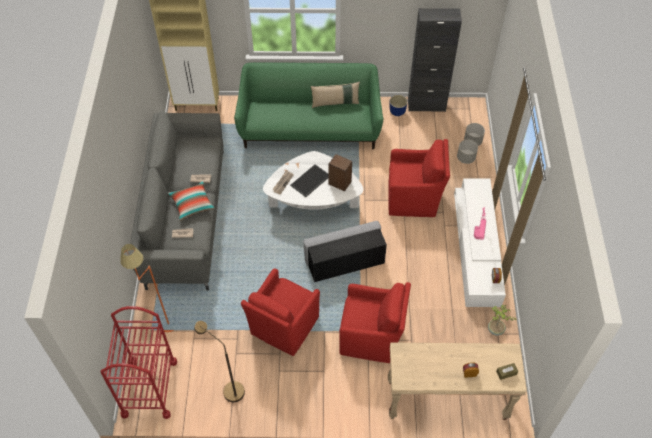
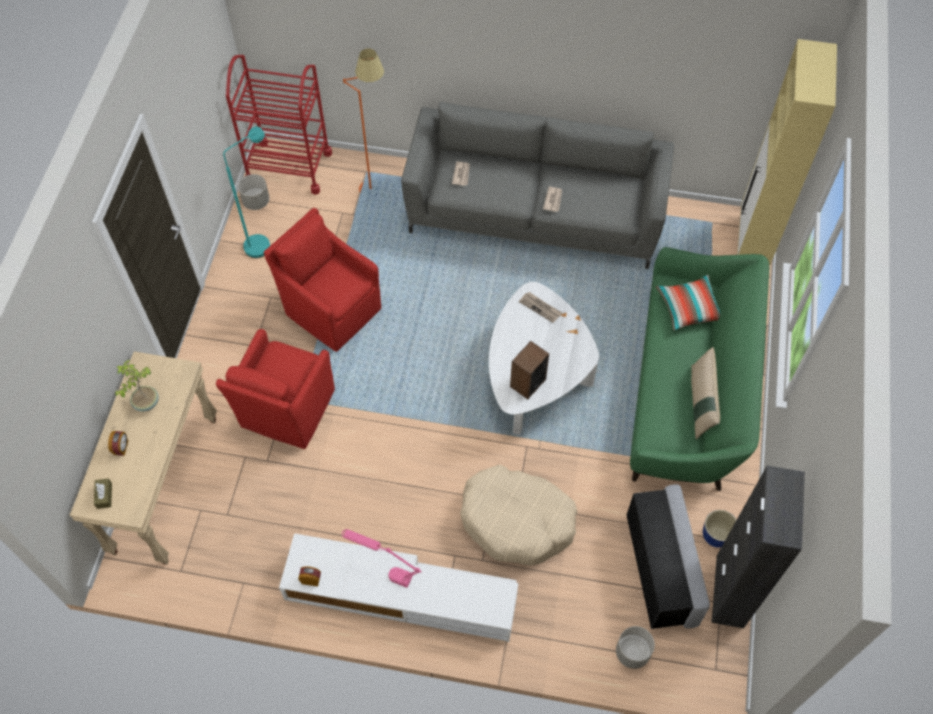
camera: 100 degrees right, 5 degrees up
(192, 204) = (508, 188): pillow -> pillow (689, 308)
(229, 389) = (262, 242): brown floor lamp -> turquoise floor lamp
(310, 181) = (537, 344): tray -> none
(345, 261) = (418, 399): grey ottoman -> grey ottoman (661, 568)
(414, 199) = (517, 520): red armchair -> beige dog bed
(466, 158) = (593, 629): grey planter -> grey planter (256, 202)
(495, 330) = (249, 581): potted plant -> potted plant (145, 402)

